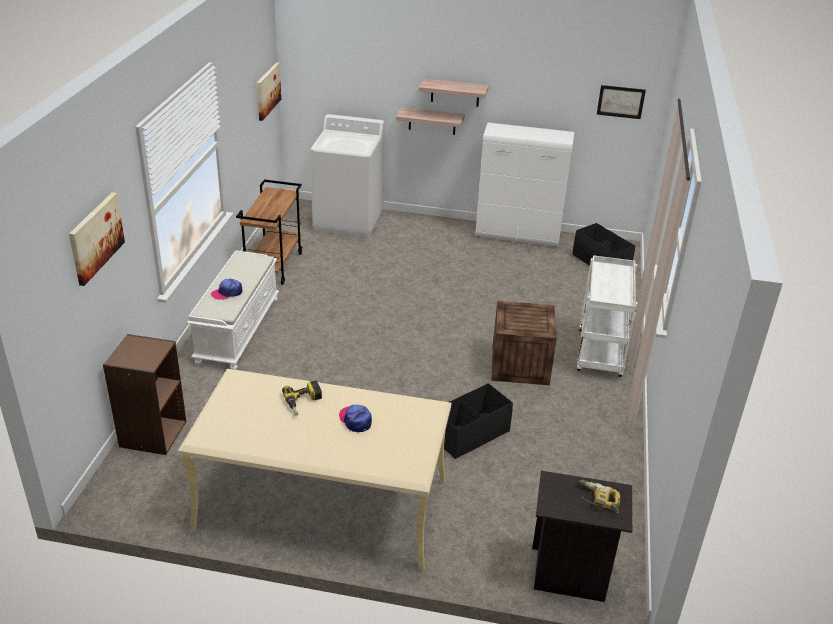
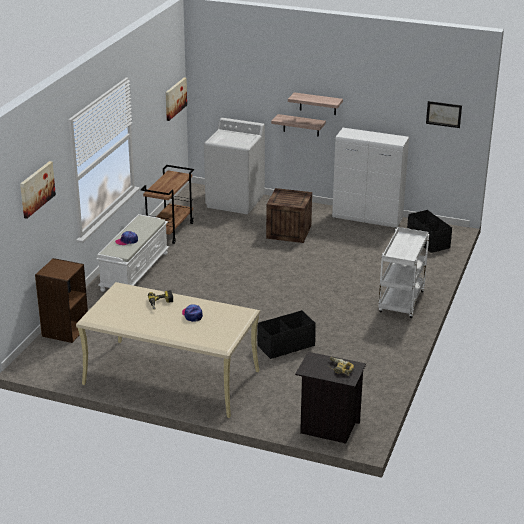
camera: 10 degrees right, 5 degrees down
(520, 365) = (337, 306): crate -> crate (289, 232)

